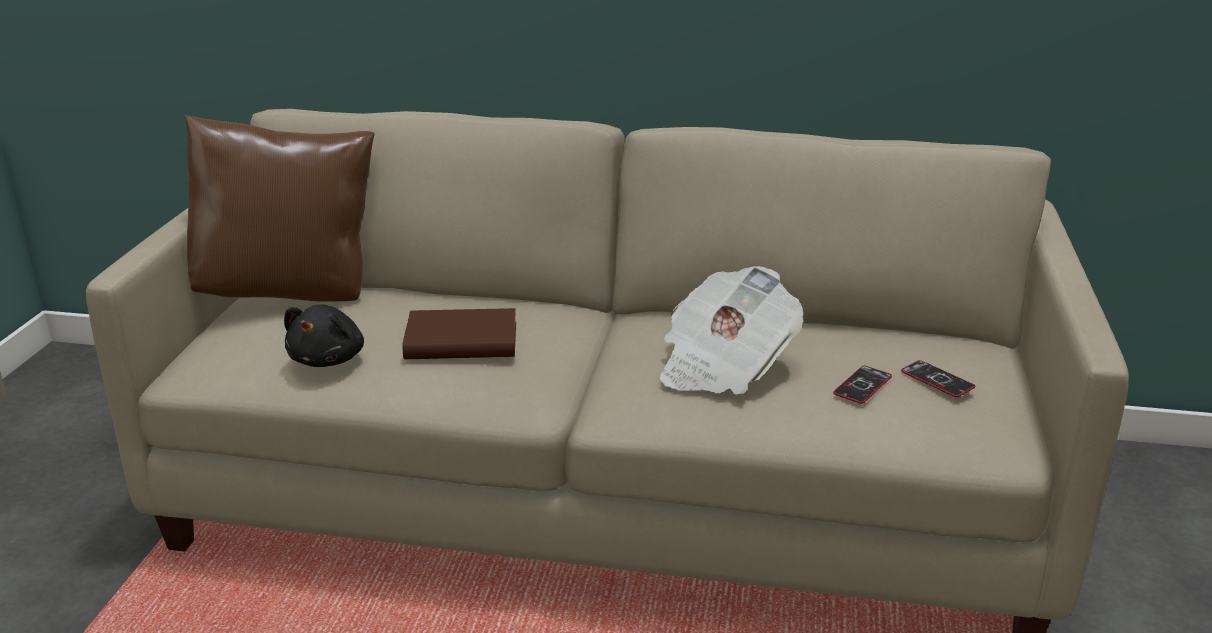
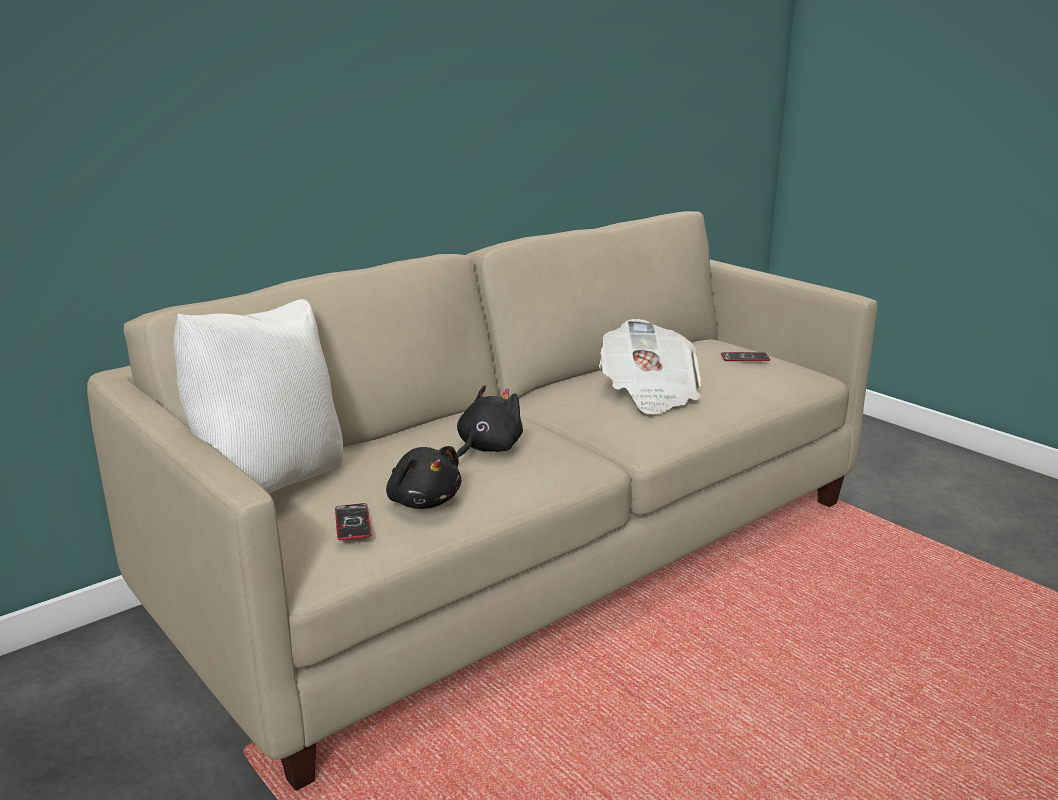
camera: 50 degrees left, 5 degrees down
(290, 293) = (271, 484): brown pillow -> white pillow
(461, 341) = (487, 448): brown book -> black plush toy
(862, 386) = (727, 373): phone -> phone (352, 523)

